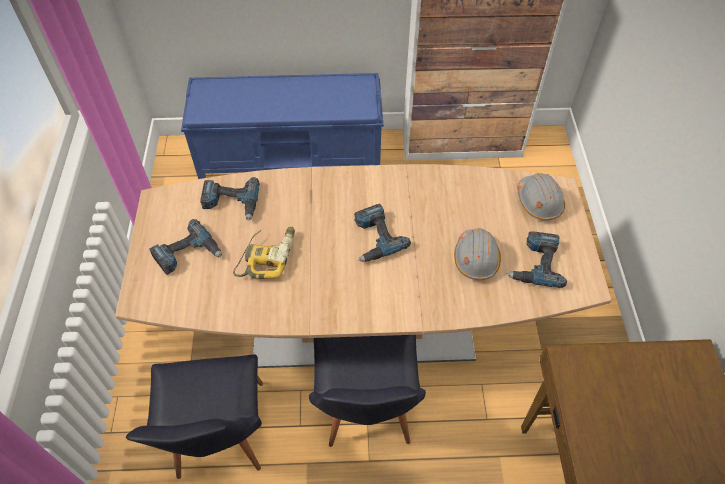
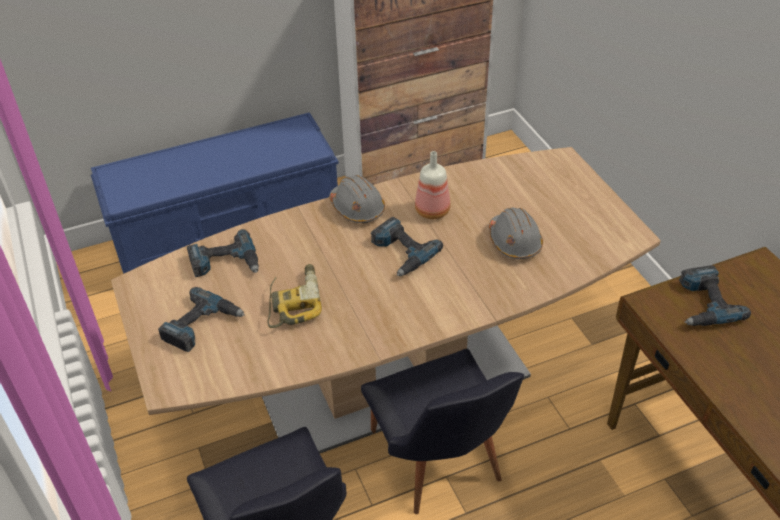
camera: 20 degrees left, 10 degrees down
(420, 206) = (433, 211): none -> bottle
(535, 263) = (573, 229): power drill -> power drill (703, 303)
(538, 202) = (548, 176): grey hard hat -> grey hard hat (357, 208)

